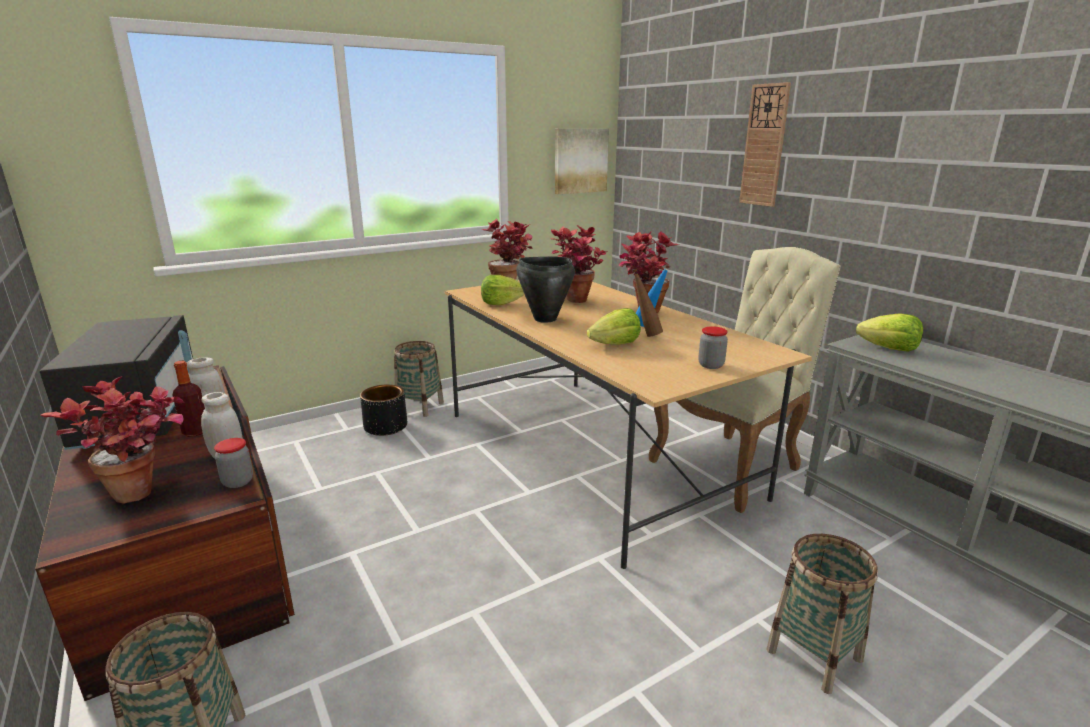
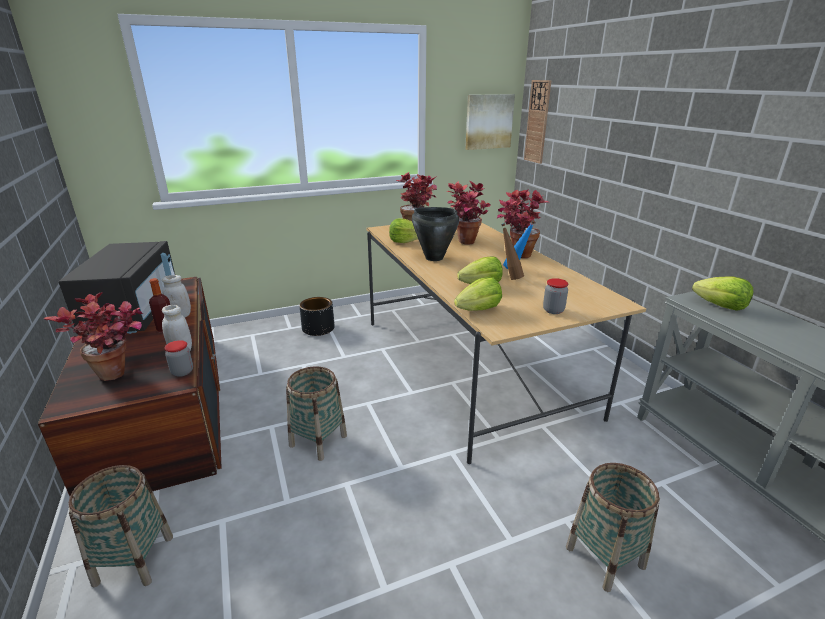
camera: 10 degrees right, 5 degrees up
(419, 407) = (347, 314): basket -> basket (318, 440)
(624, 370) = (479, 310): none -> lettuce
(730, 466) = (580, 387): beige chair -> none
(764, 146) = (639, 115): wall clock -> wall clock (537, 122)

